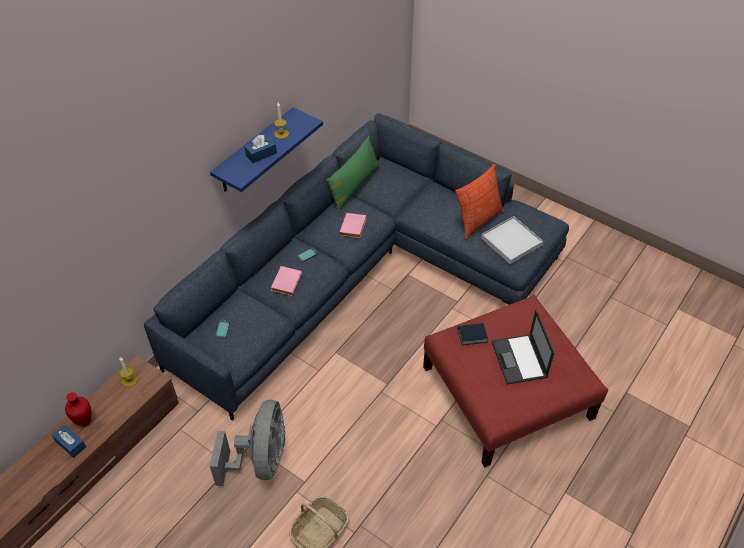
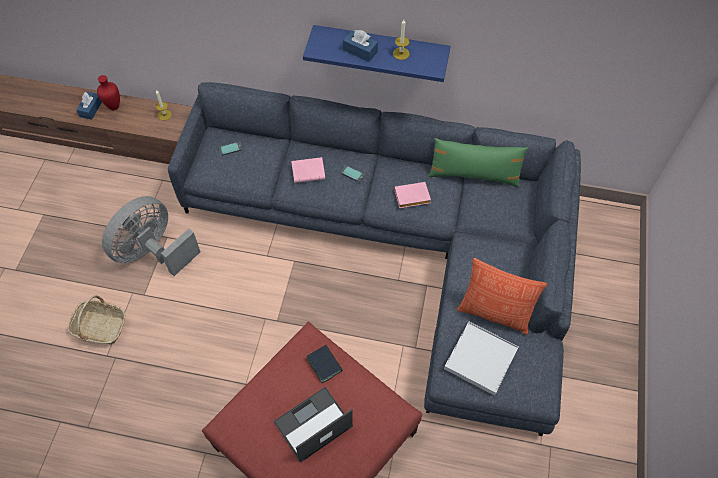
camera: 65 degrees right, 10 degrees up
(261, 460) = (153, 252): grey fan -> grey fan turned 150 degrees clockwise

